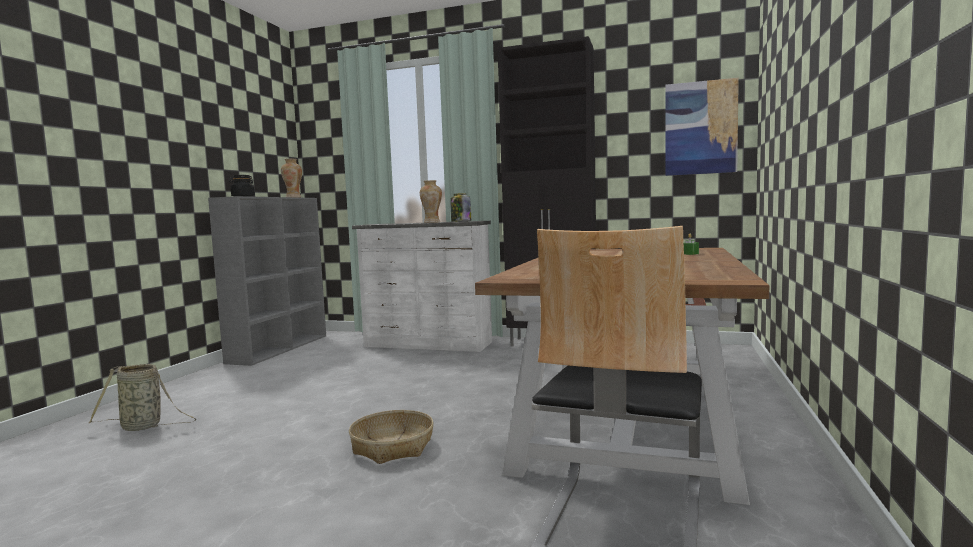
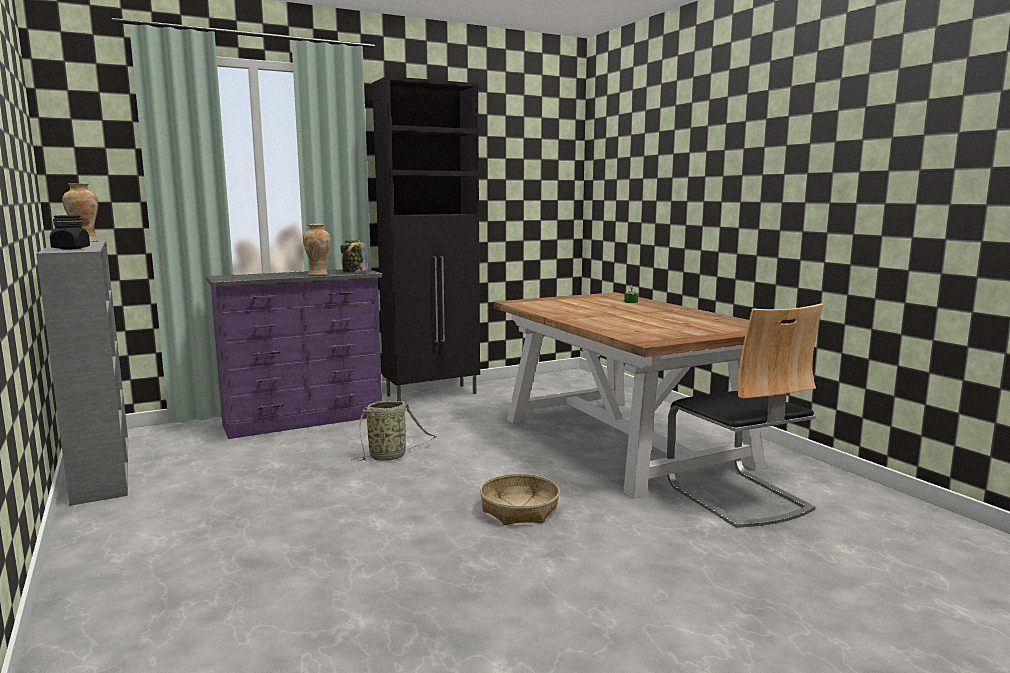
camera: 45 degrees left, 5 degrees up
(144, 427) = (205, 591): basket -> basket (390, 456)
(428, 345) = (305, 420): white dresser -> purple dresser
(700, 128) = (545, 180): picture -> none

